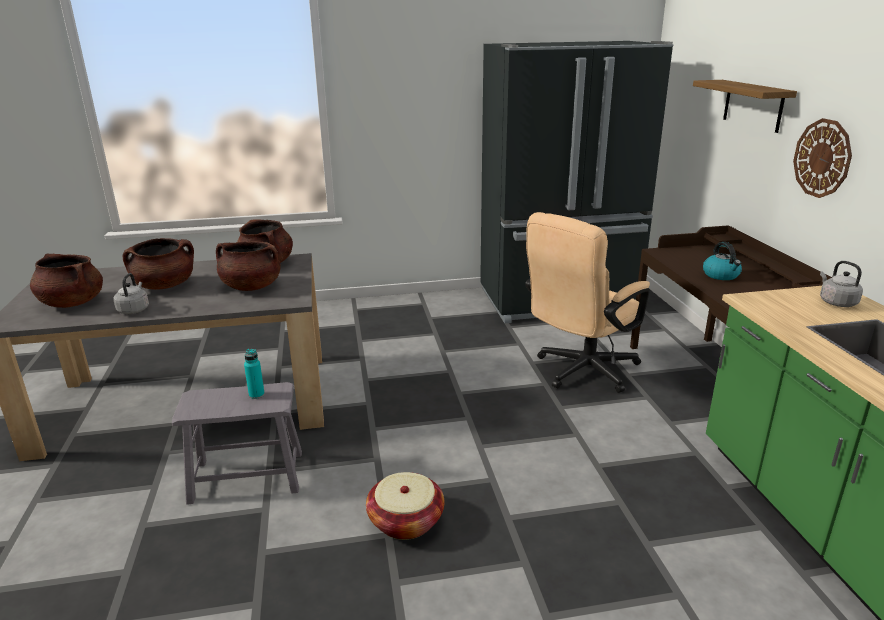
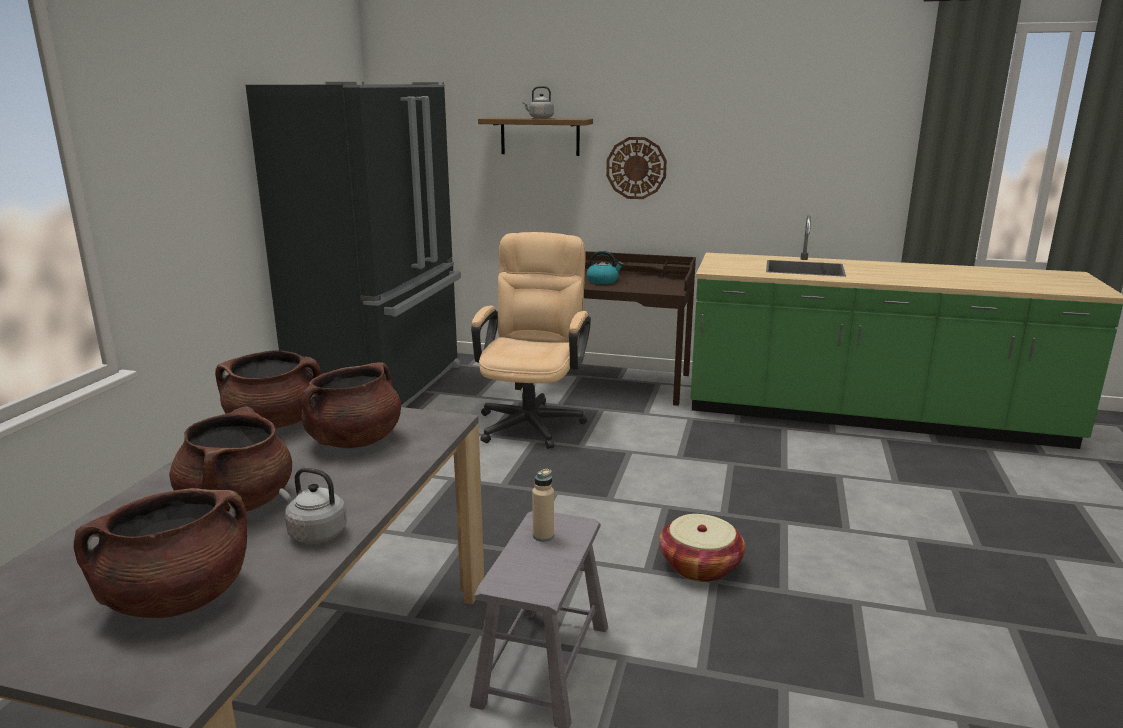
camera: 65 degrees left, 5 degrees down
(256, 395) = (543, 536): turquoise bottle -> beige bottle
(580, 372) = (533, 420): beige office chair -> beige office chair turned 150 degrees counterclockwise
(836, 302) = (735, 259): grey kettle -> grey kettle (539, 118)

